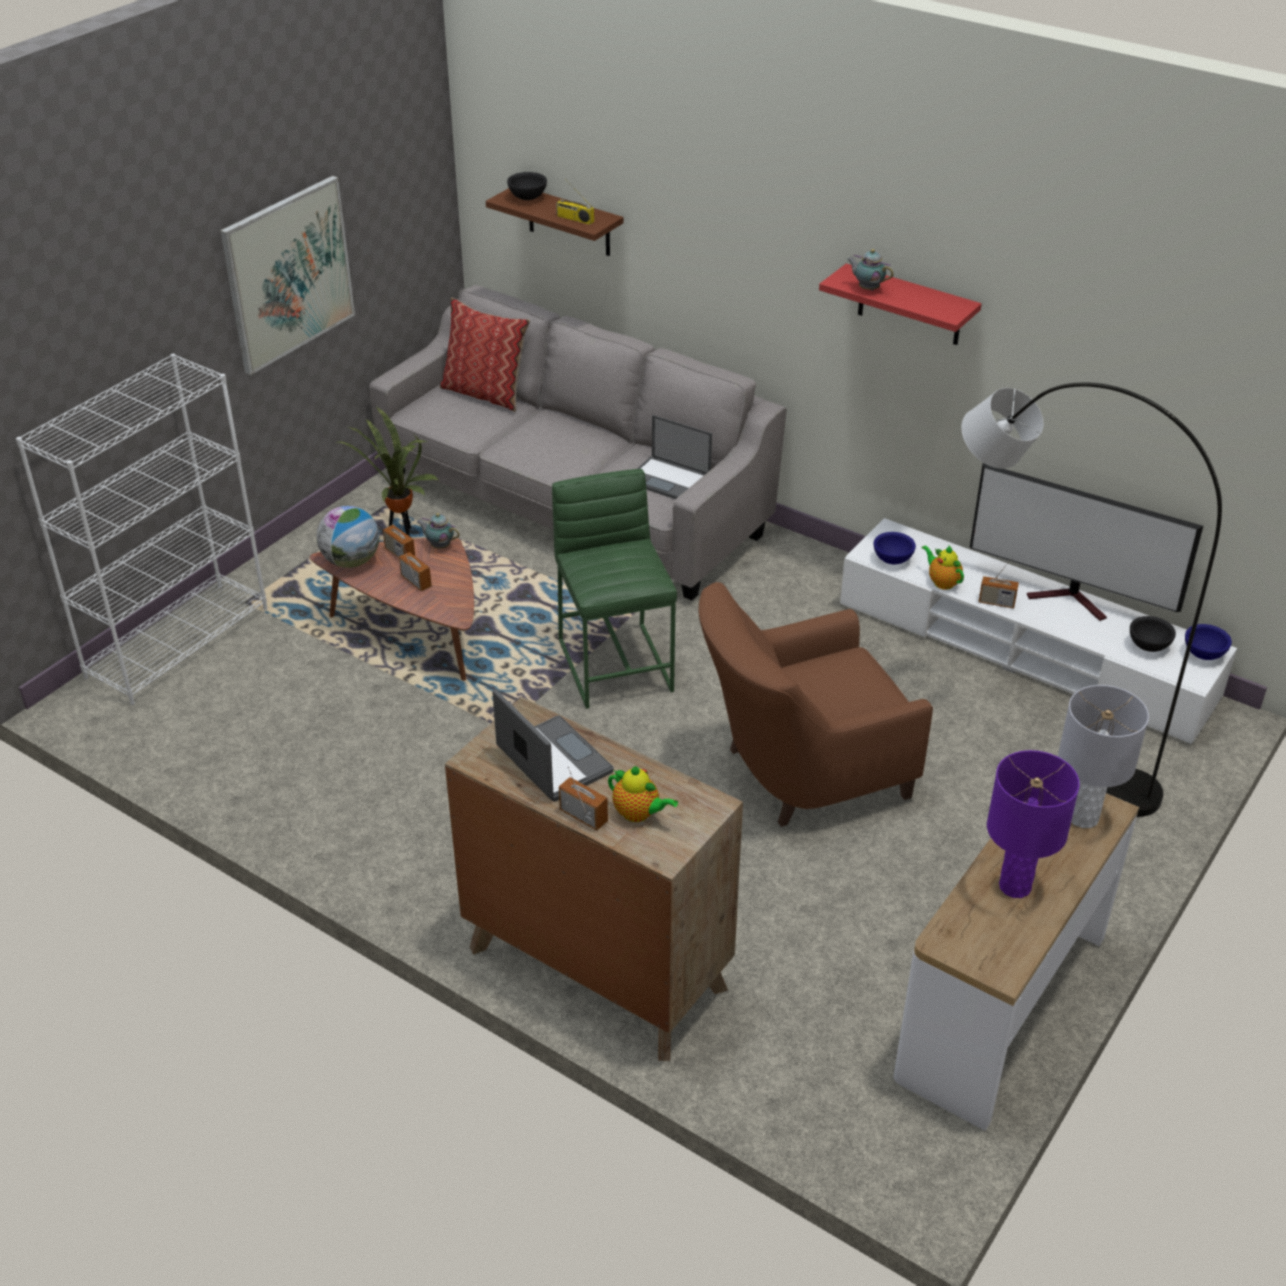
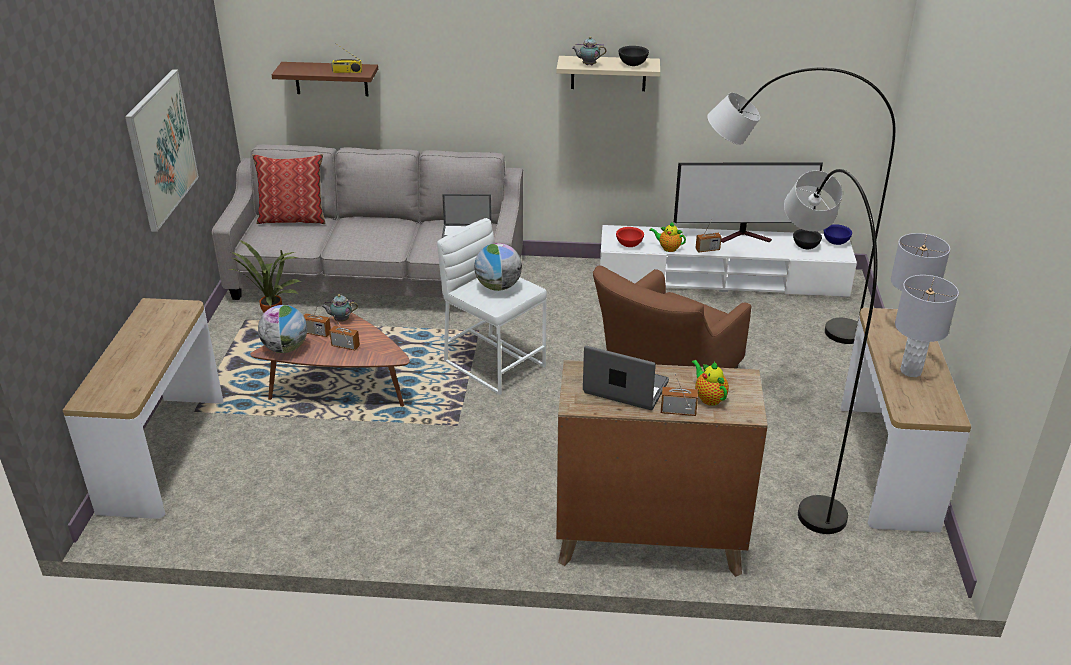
camera: 30 degrees left, 5 degrees down
(178, 642) = (164, 454): white bookcase -> console table
(528, 198) = (300, 67): black bowl -> black bowl (633, 65)
(614, 567) = (498, 287): none -> globe
(616, 664) = (495, 363): green stool -> white stool
(638, 814) = (709, 398): teapot -> teapot turned 120 degrees counterclockwise
(887, 943) = (797, 457): none -> grey floor lamp
(893, 560) = (629, 245): blue bowl -> red bowl
(909, 306) = (608, 73): red shelf -> beige shelf
(1015, 886) = (910, 371): purple table lamp -> grey table lamp

